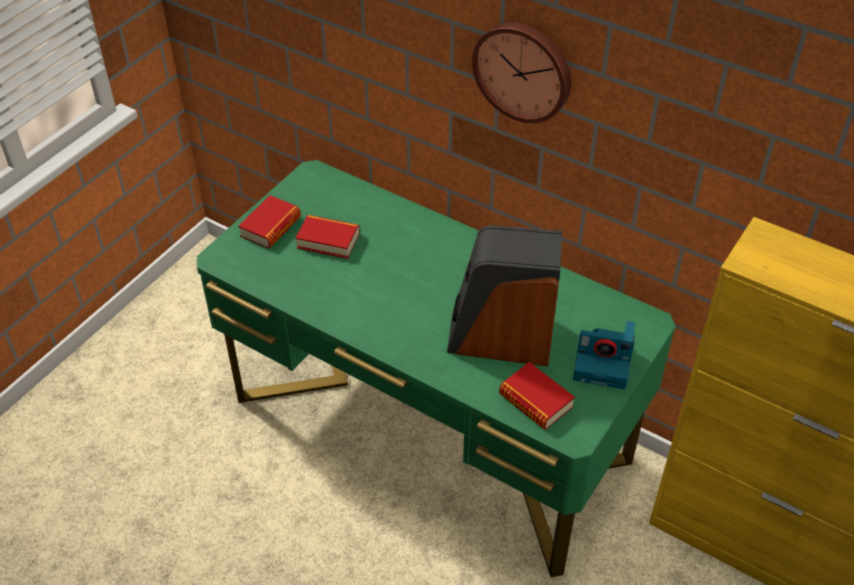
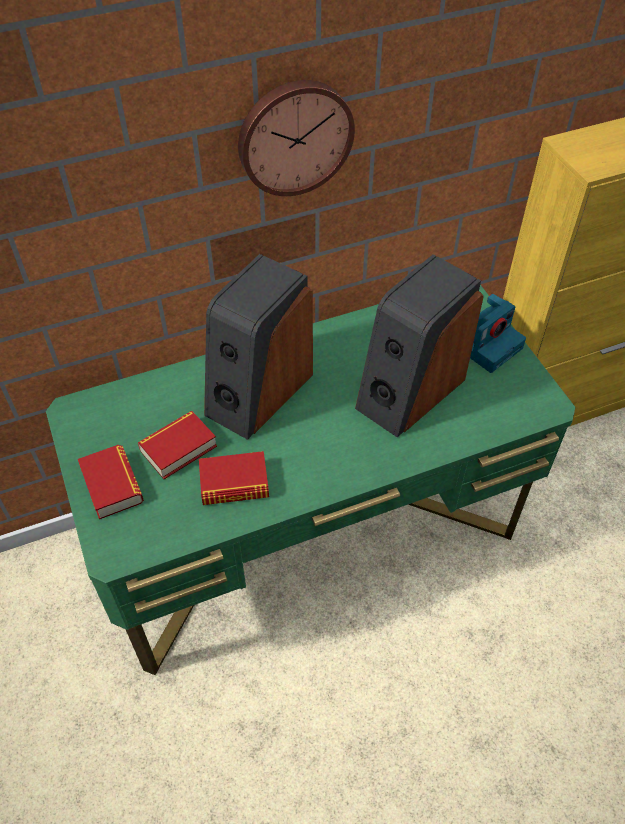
camera: 55 degrees left, 5 degrees up
(416, 253) = (258, 392): none -> speaker
(535, 401) = (496, 409): book -> book (234, 483)

